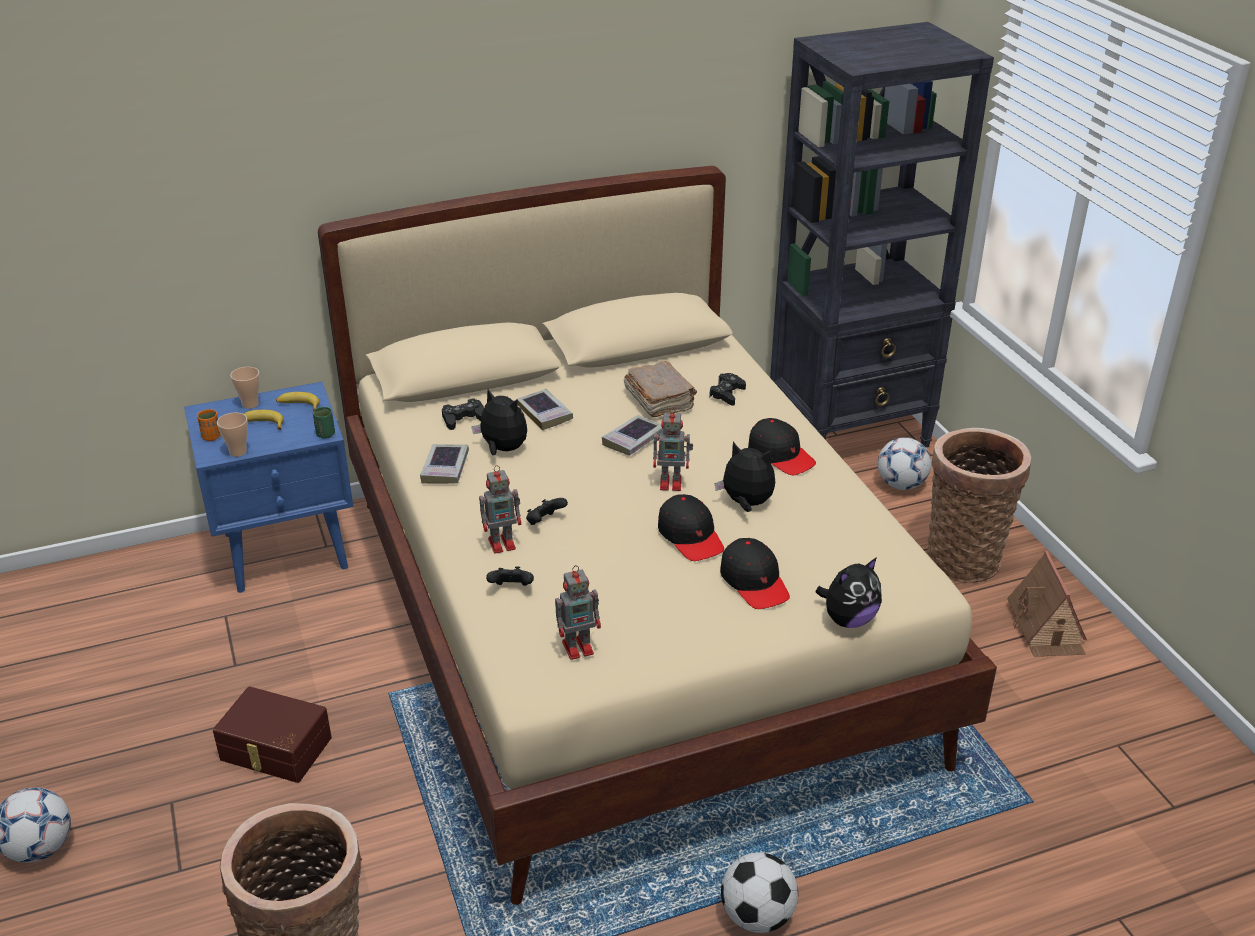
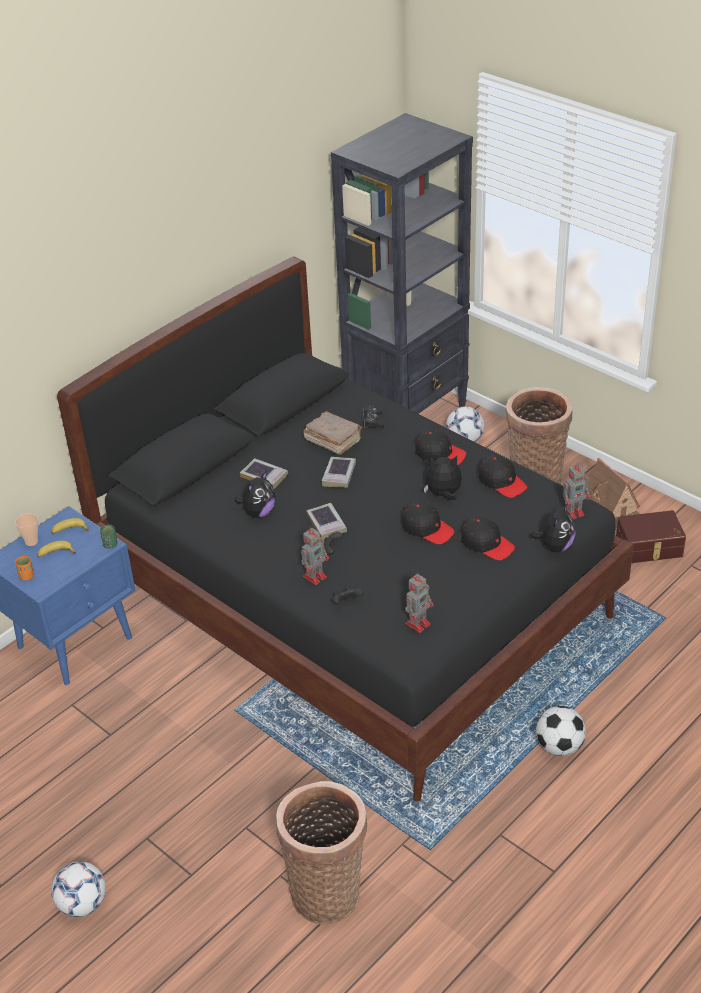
camera: 25 degrees left, 5 degrees up
(238, 452) = (58, 580): cup -> none
(275, 750) = (188, 777): brown storage box -> brown storage box (649, 547)
(445, 468) = (232, 539): book -> book (326, 524)
(463, 419) = (212, 499): black game controller -> none
(502, 449) = (258, 512): plush toy -> plush toy turned 120 degrees clockwise
(628, 622) = (356, 601): beige bed -> black bed
(672, 483) = (388, 497): toy robot -> toy robot (574, 512)
(836, 514) = (502, 482): none -> black cap

